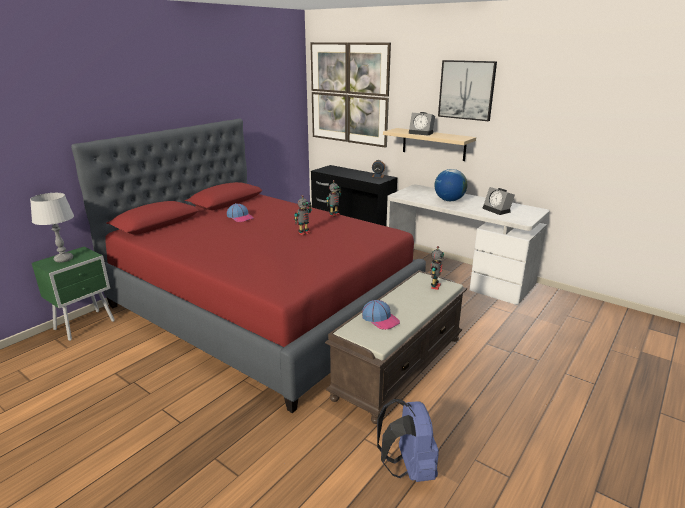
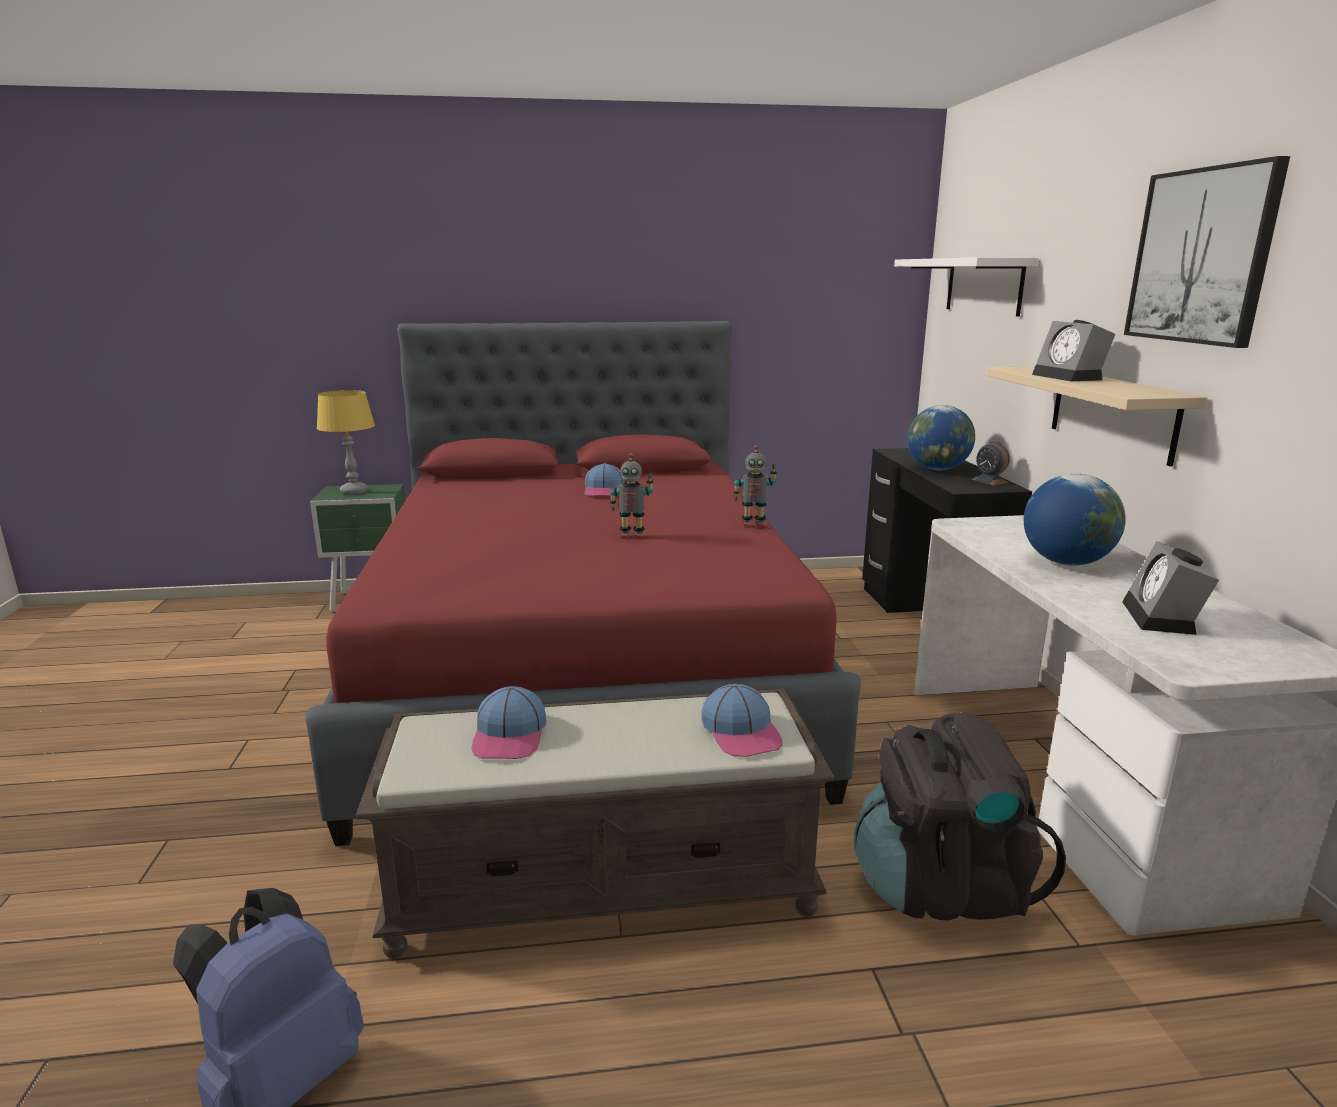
camera: 45 degrees right, 5 degrees down
(64, 259) = (354, 491): grey table lamp -> yellow table lamp
(349, 94) = (984, 285): picture -> white shelf
(352, 175) = (937, 469): none -> globe
(434, 286) = (742, 732): toy robot -> cap
(471, 316) = (942, 886): none -> black backpack

